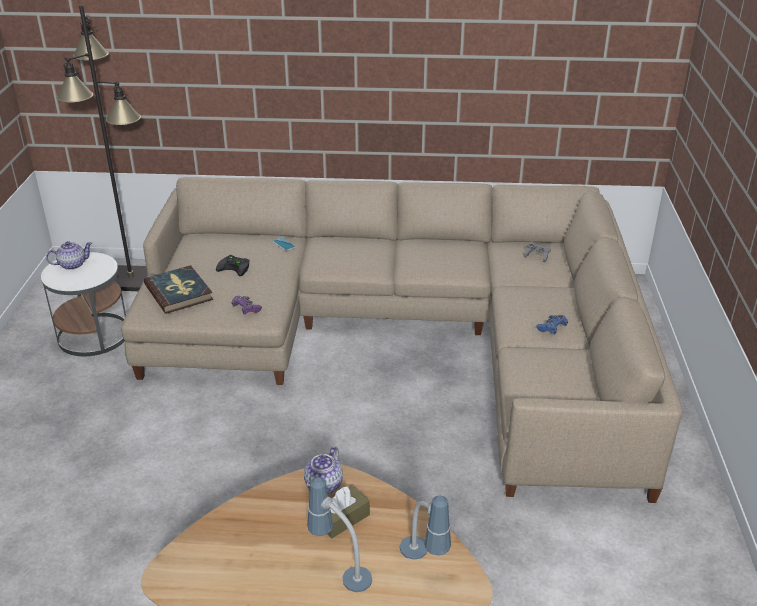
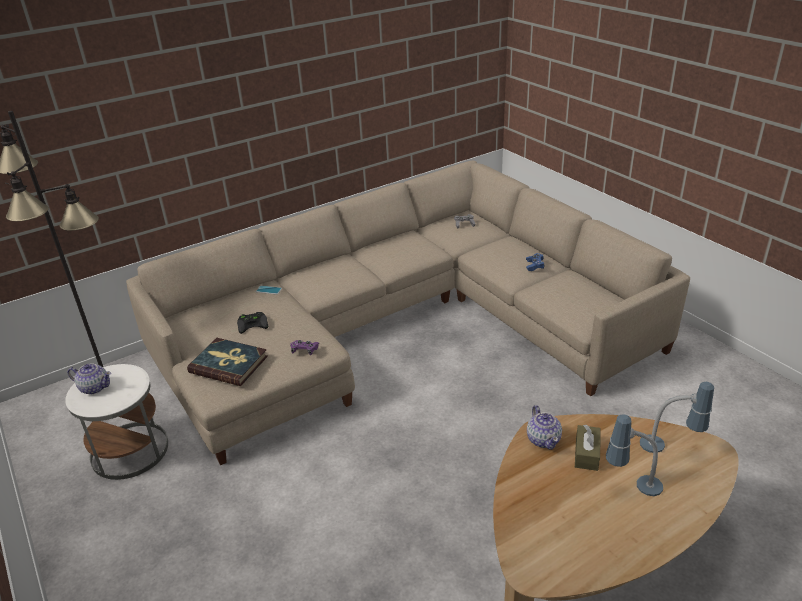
camera: 35 degrees left, 0 degrees up
(72, 265) = (94, 387): teapot -> teapot turned 75 degrees clockwise

